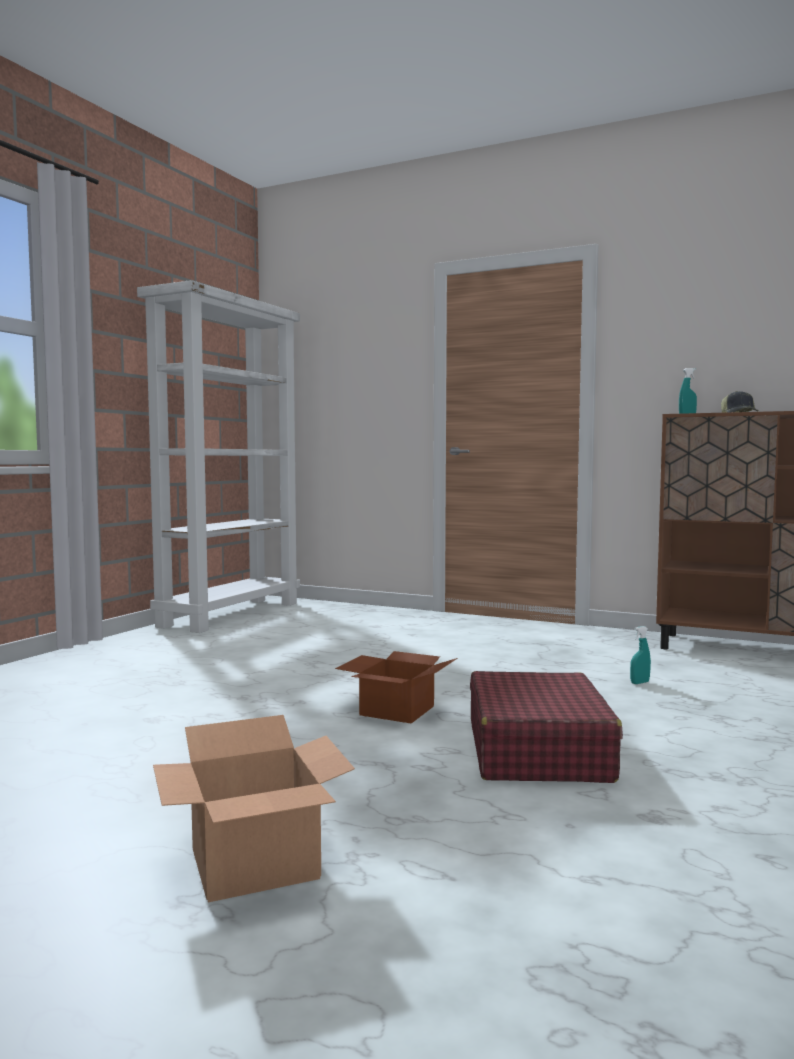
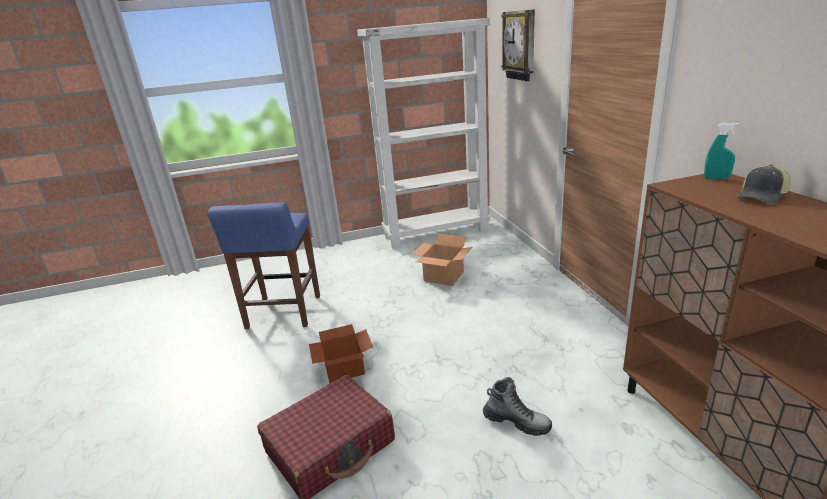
camera: 50 degrees right, 20 degrees up
(169, 706) = (283, 313): none -> blue stool
(256, 863) = (138, 440): cardboard box -> cardboard box (444, 276)
(344, 348) = (520, 45): none -> wall clock
(639, 683) = (516, 422): turquoise spray bottle -> boot

